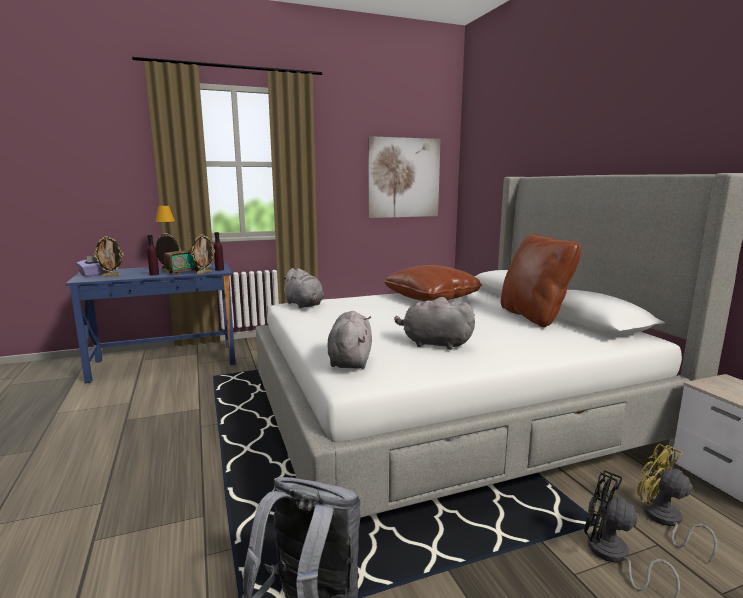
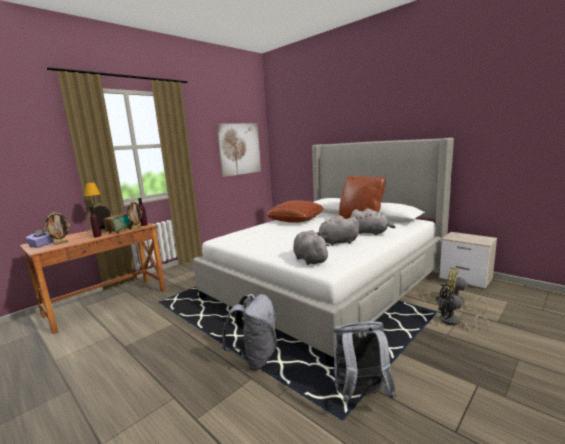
camera: 25 degrees left, 0 degrees up
(165, 362) = (107, 303): blue desk -> brown desk
(236, 489) = (255, 358): none -> grey backpack
(304, 305) = (229, 237): grey plush toy -> grey plush toy (371, 233)

